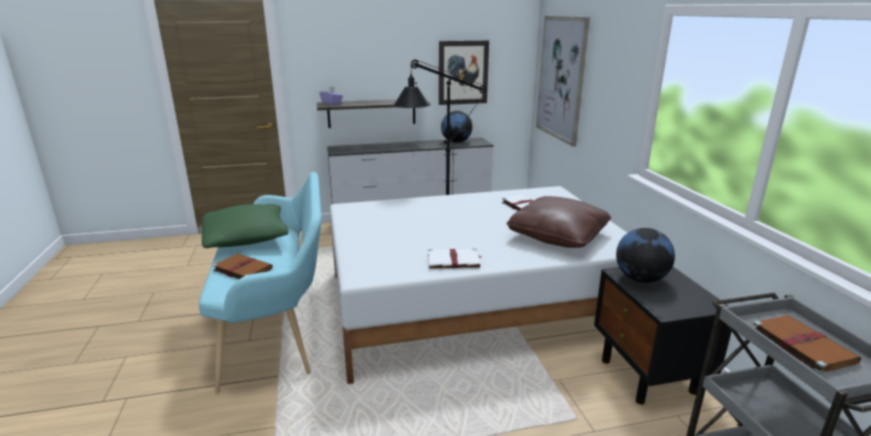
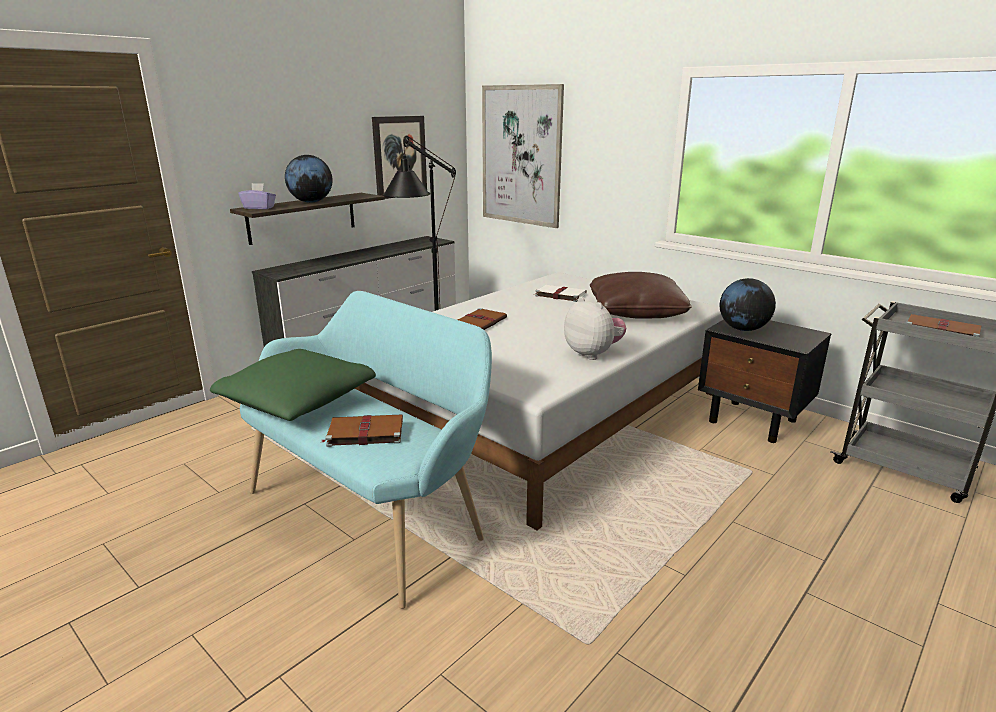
camera: 35 degrees left, 0 degrees up
(423, 214) = (480, 322): none -> brown book
(454, 261) = (593, 354): white book -> plush toy
(456, 142) = (409, 244): globe -> globe (311, 202)

